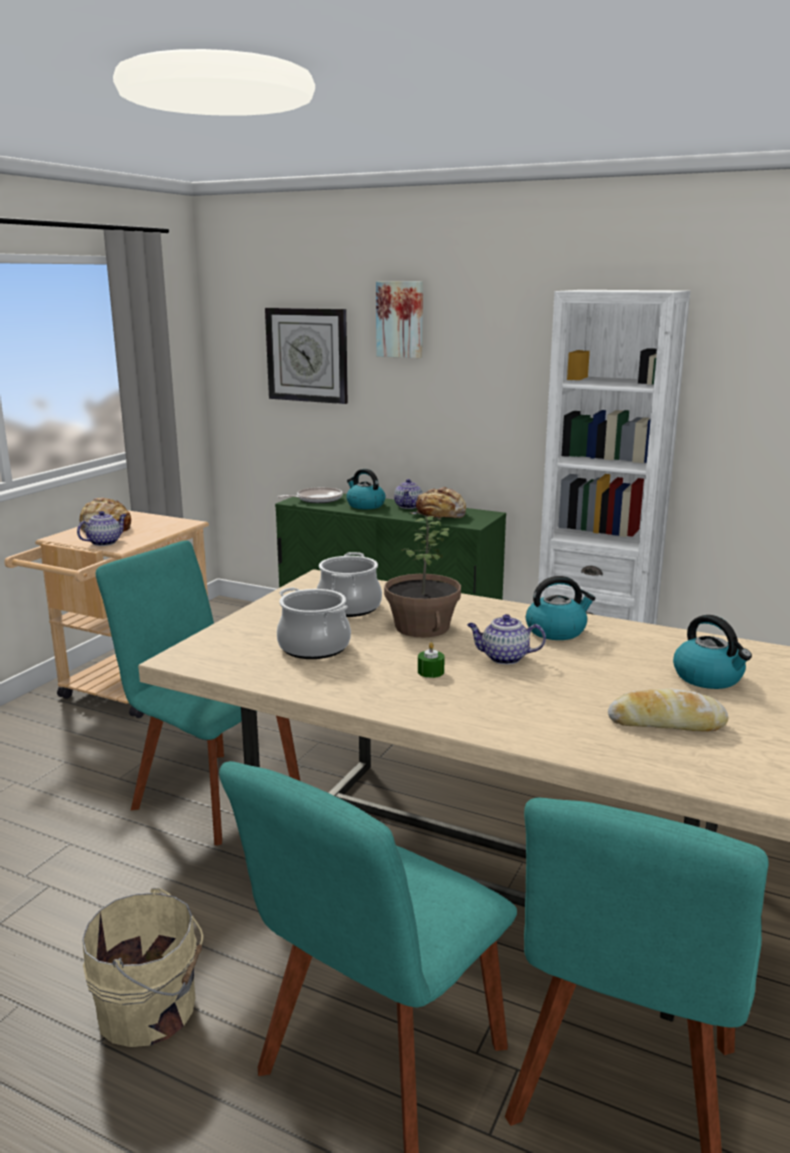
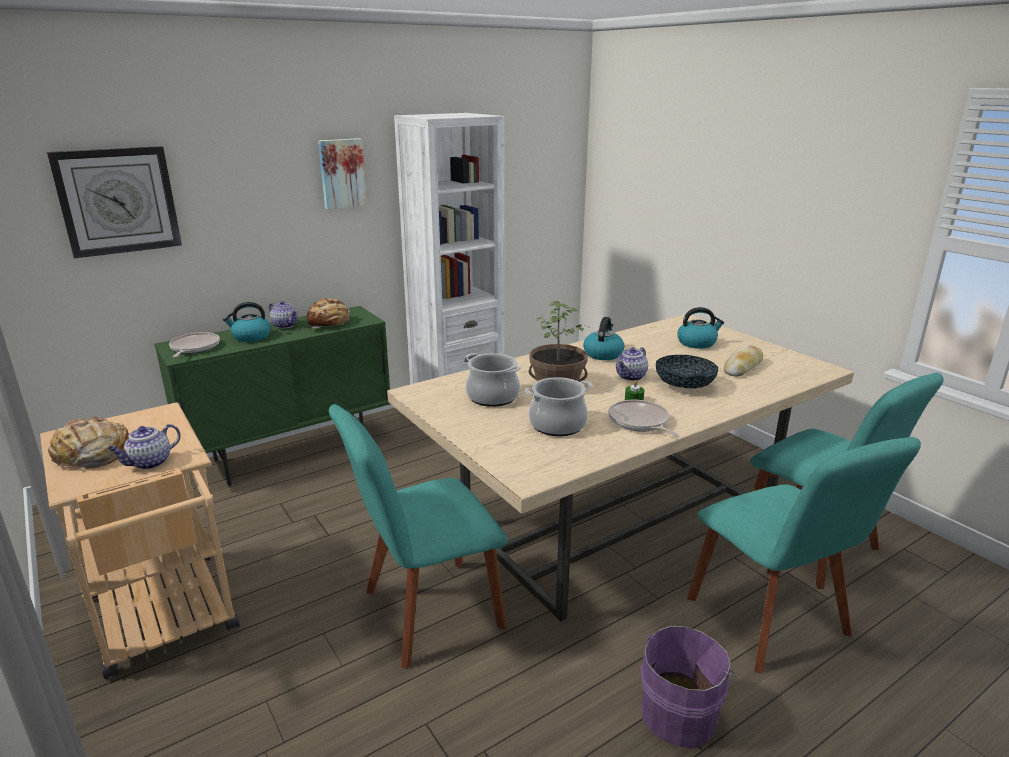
camera: 60 degrees left, 5 degrees up
(104, 542) = (149, 463): teapot -> teapot turned 120 degrees counterclockwise
(151, 1009) = (680, 712): beige bucket -> purple bucket
(370, 685) = (640, 422): none -> frying pan
(400, 319) = (230, 152): picture -> picture (342, 173)
(524, 693) = (684, 385): none -> bowl

